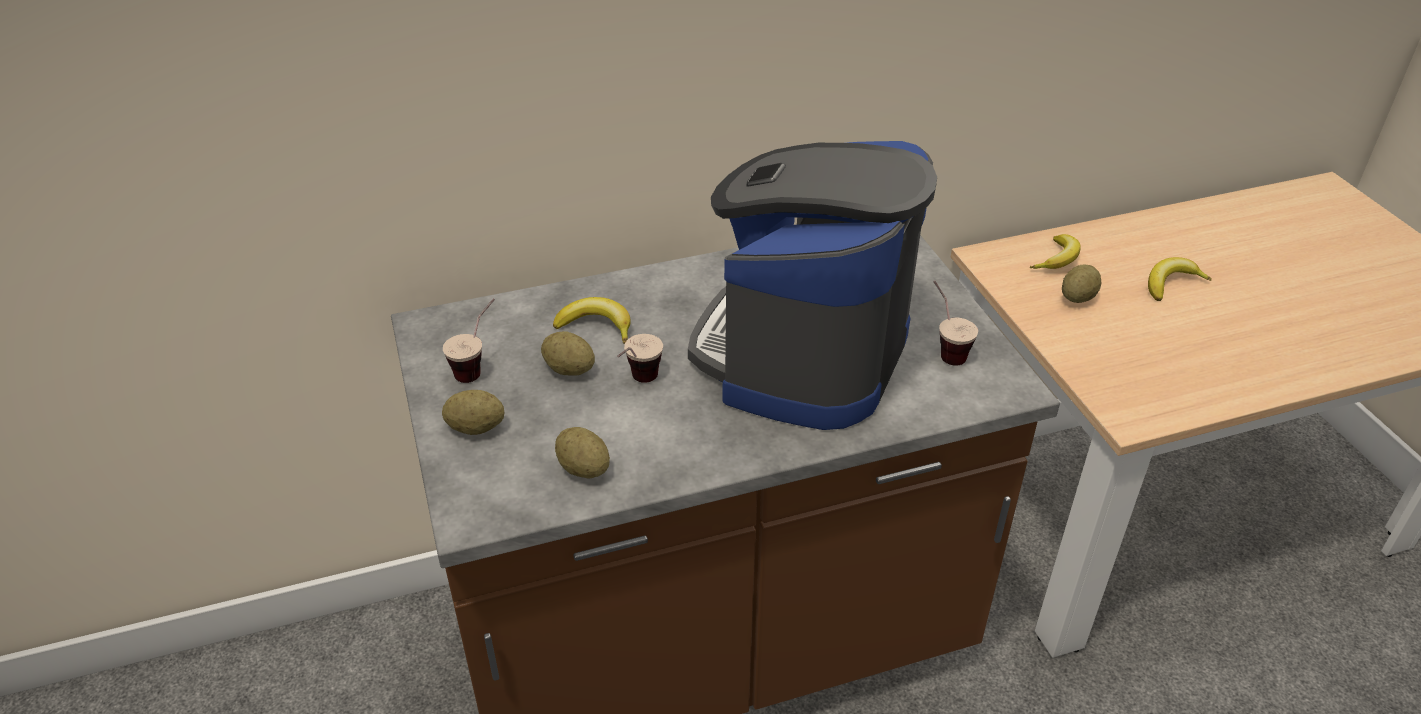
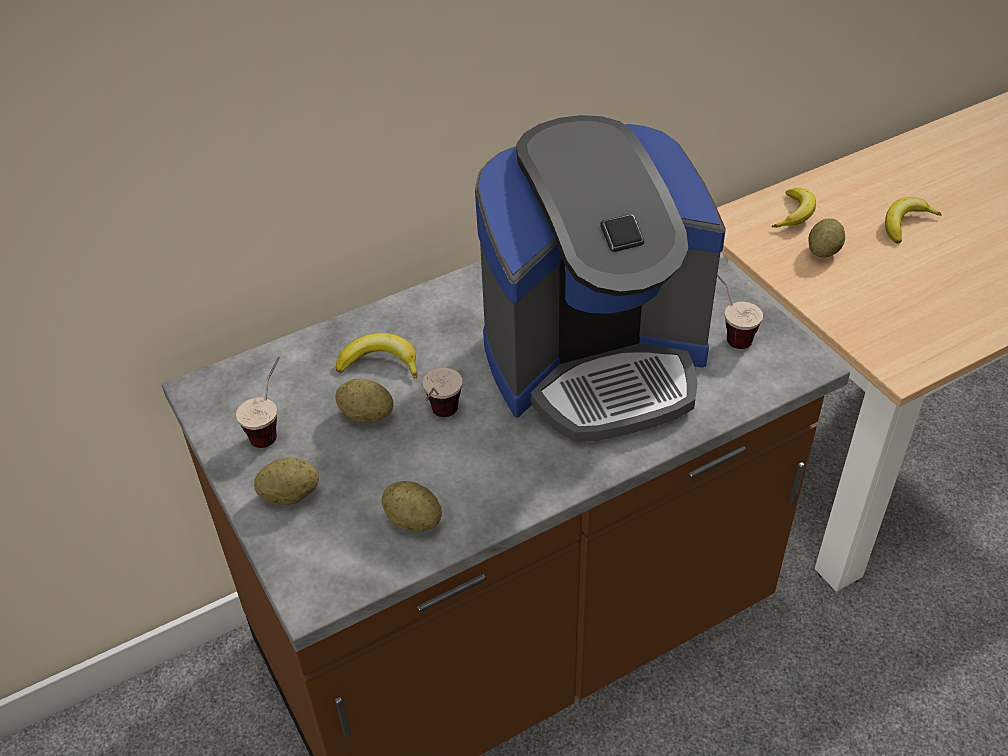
camera: 10 degrees left, 5 degrees up
(803, 354) = (595, 360): coffee machine -> coffee machine turned 120 degrees counterclockwise

